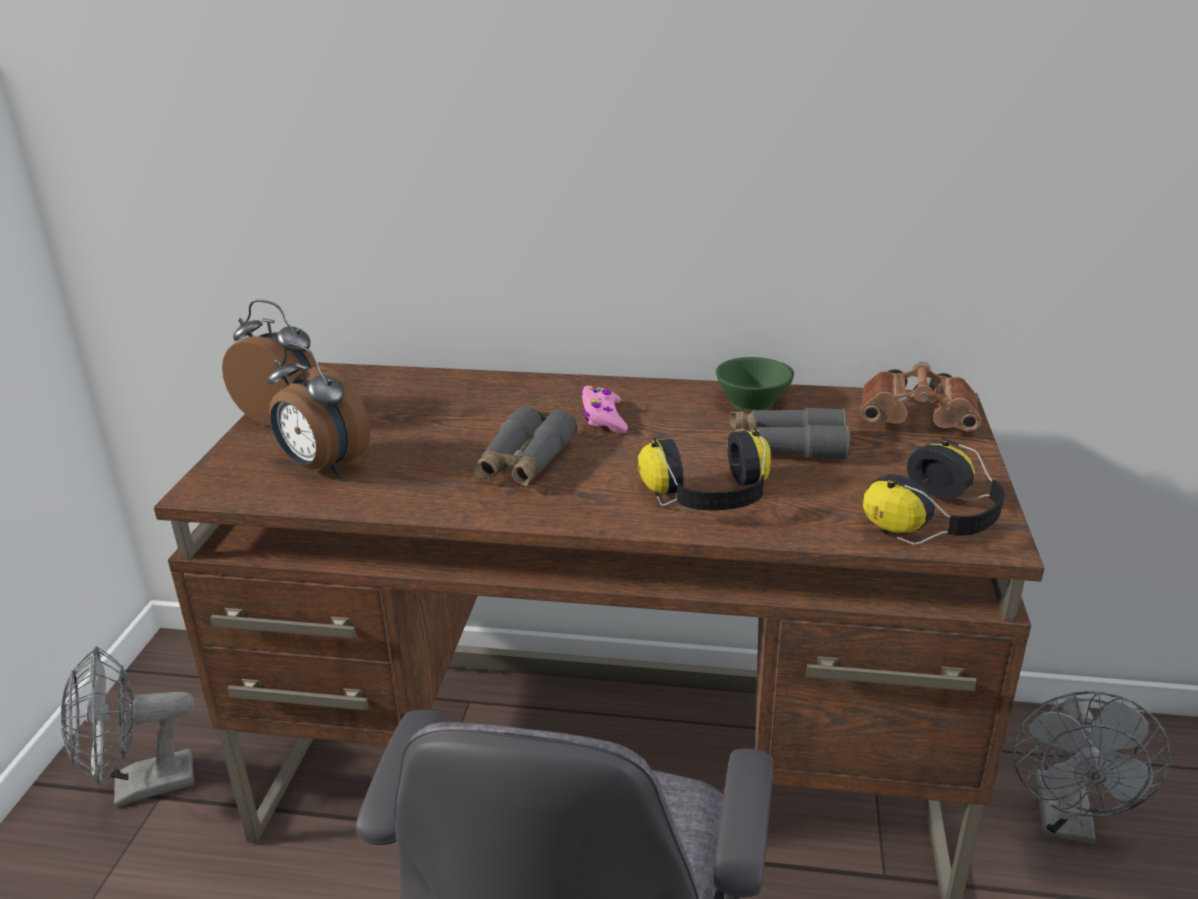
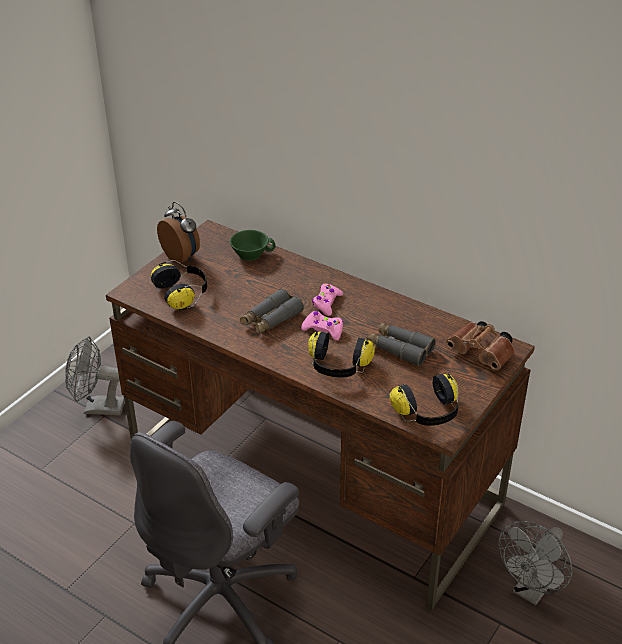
camera: 25 degrees right, 10 degrees up
(322, 467) = (183, 293): alarm clock -> headphones
(633, 453) = (323, 329): none -> pink game controller
(752, 400) = (409, 314): green cup -> green cup (251, 253)

